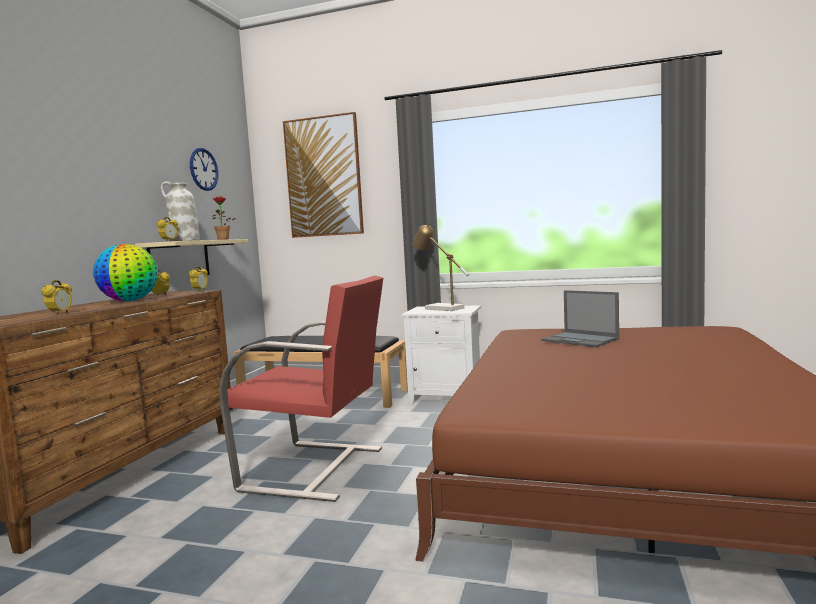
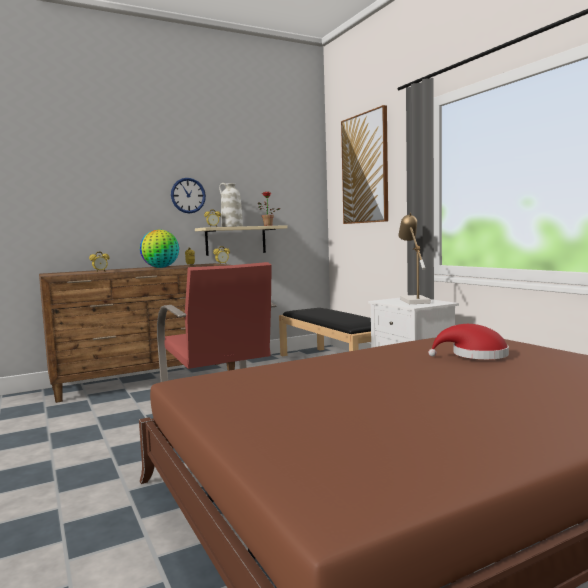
camera: 45 degrees right, 0 degrees up
(203, 169) = (268, 170): wall clock -> wall clock (188, 195)
(580, 340) = (475, 355): laptop -> red hat

